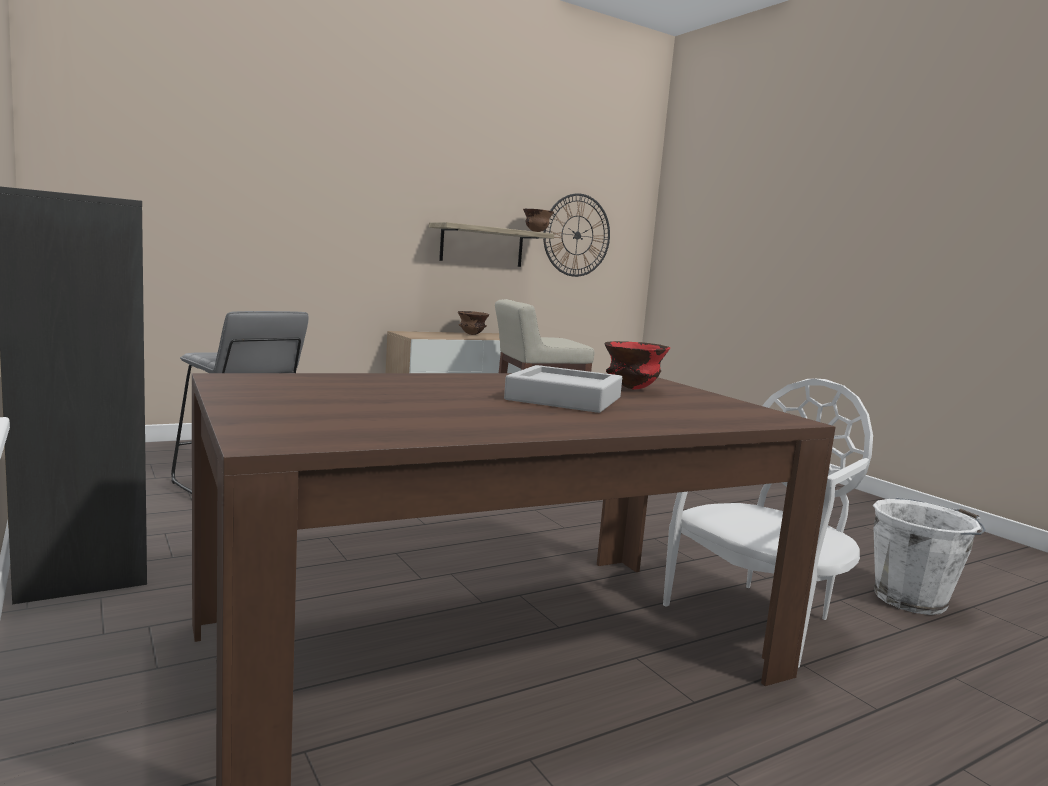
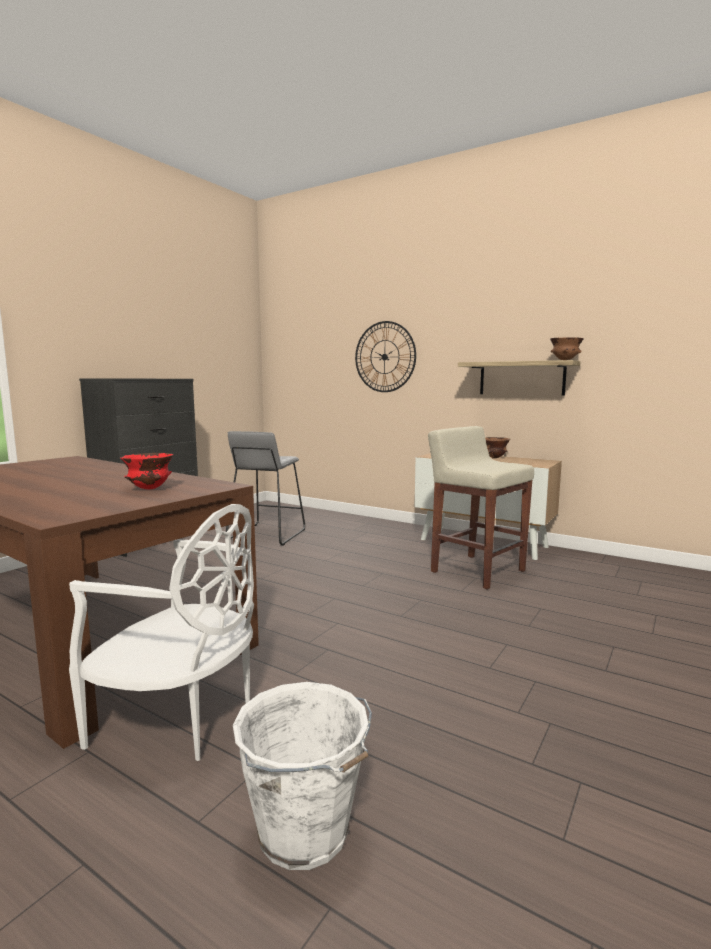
camera: 65 degrees right, 0 degrees up
(564, 399) = (79, 484): grey tray -> none
(577, 235) = (641, 357): wall clock -> wall clock (384, 357)

